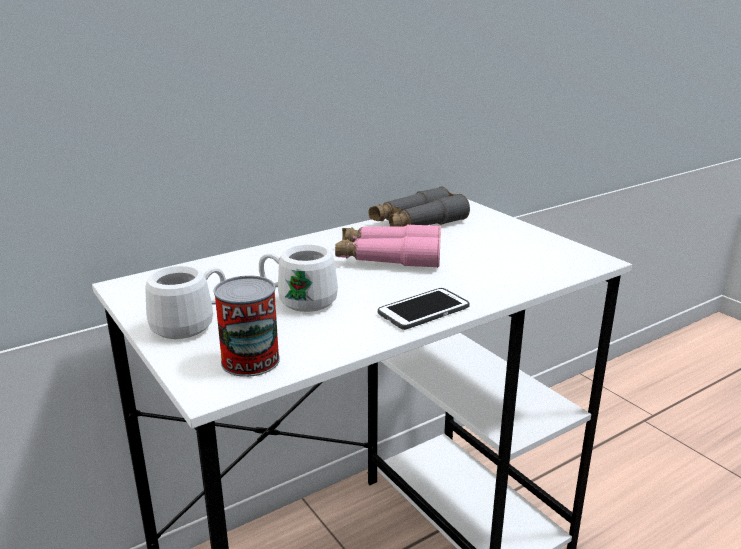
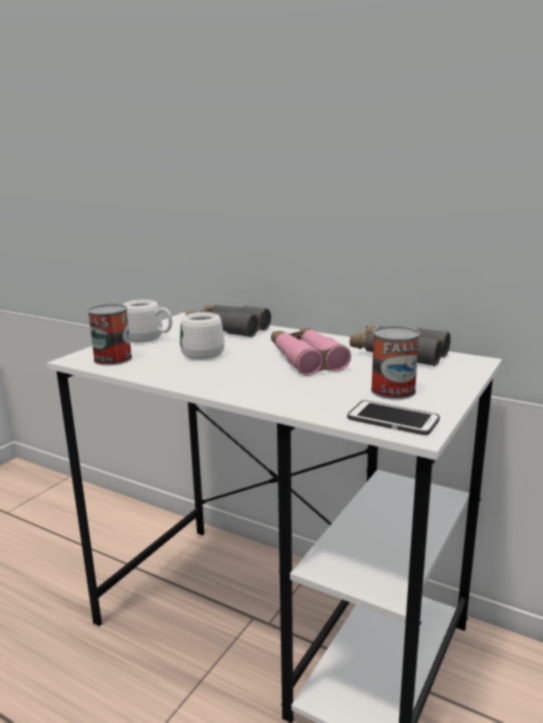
camera: 65 degrees right, 5 degrees down
(223, 271) = (227, 328): none -> grey binoculars
(423, 310) = (220, 384): phone -> phone (393, 419)
(506, 246) = (393, 391): none -> can

